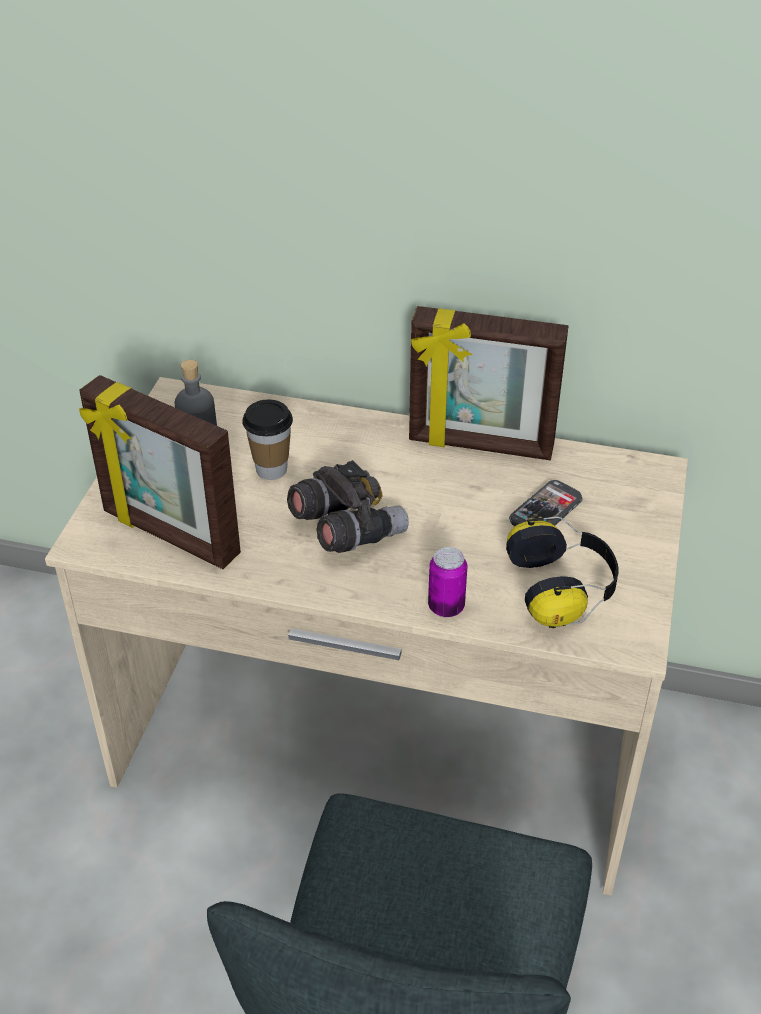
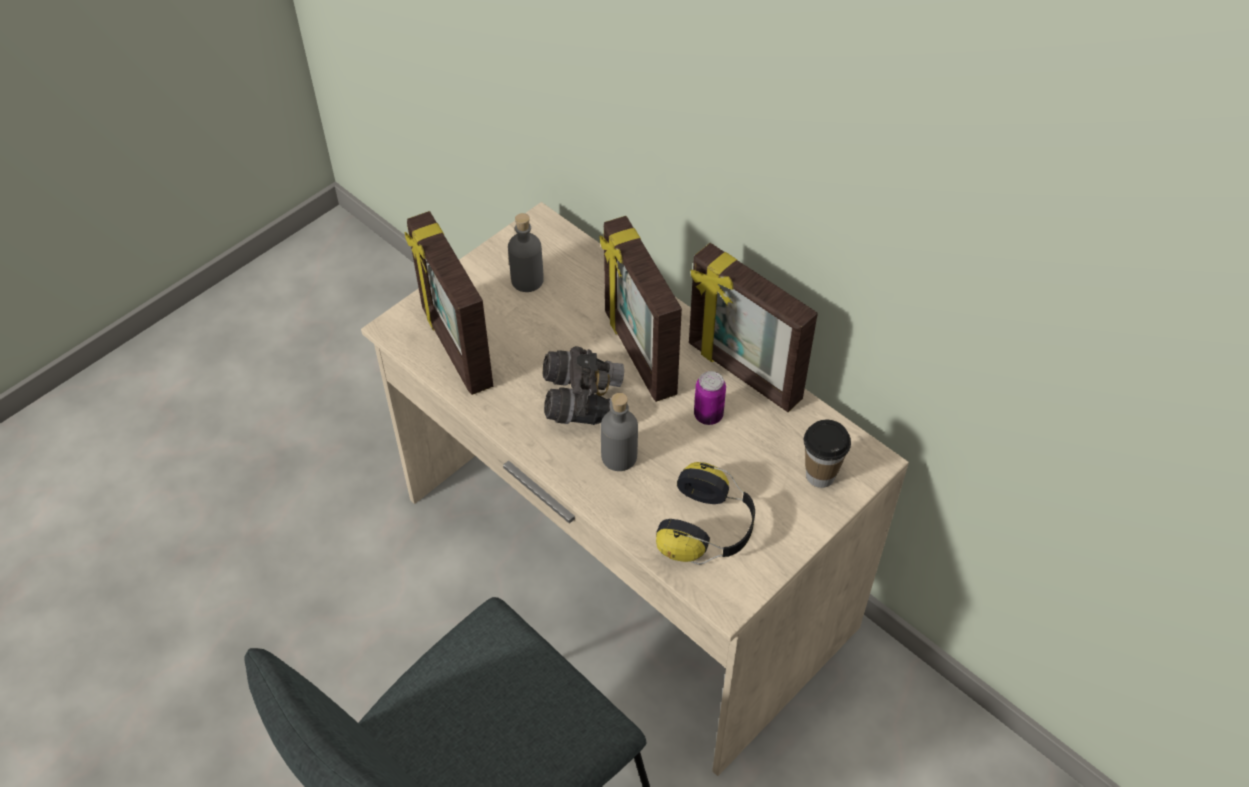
camera: 30 degrees right, 10 degrees up
(271, 469) = (565, 324): cup -> cup (820, 475)
(366, 467) = (638, 353): none -> picture frame
(422, 562) = (619, 456): none -> grey bottle
(446, 607) = (608, 502): can -> can (708, 415)
(545, 510) = (749, 456): phone -> none

